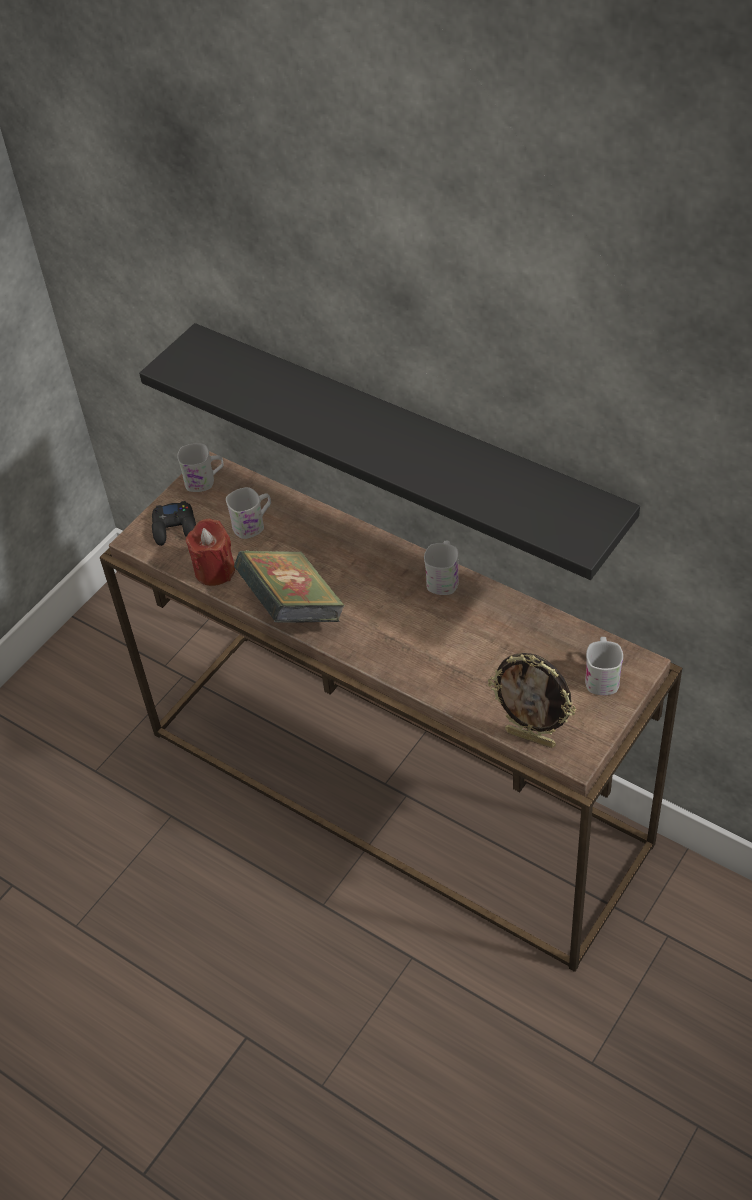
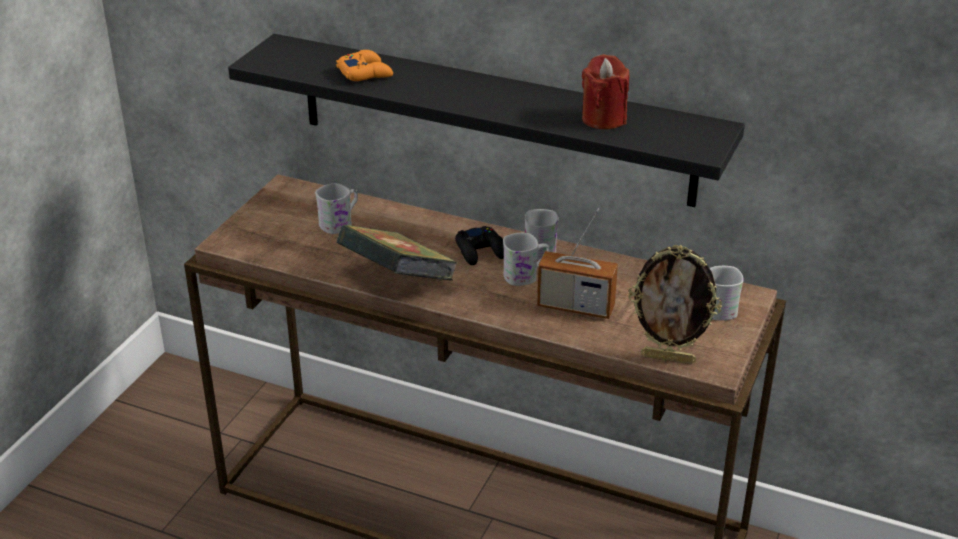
camera: 15 degrees left, 15 degrees down
(175, 528) = (261, 231): black game controller -> black game controller (481, 251)
(205, 481) = (282, 196): white mug -> white mug (526, 275)
(214, 570) = (310, 259): red candle -> red candle (604, 119)
(271, 394) = (365, 73): none -> orange game controller
(458, 660) = (575, 307): none -> radio

